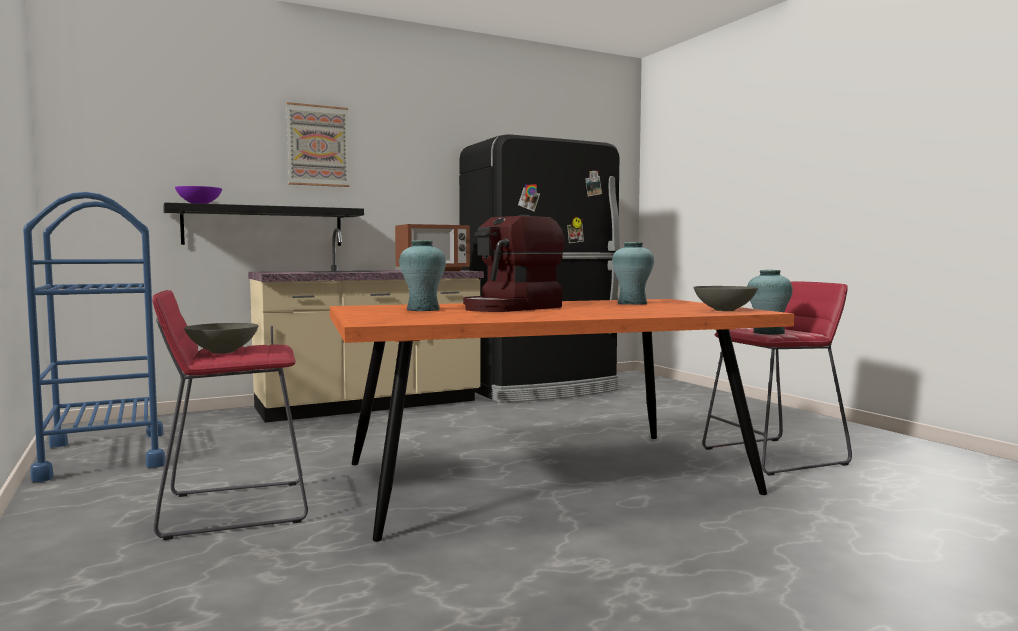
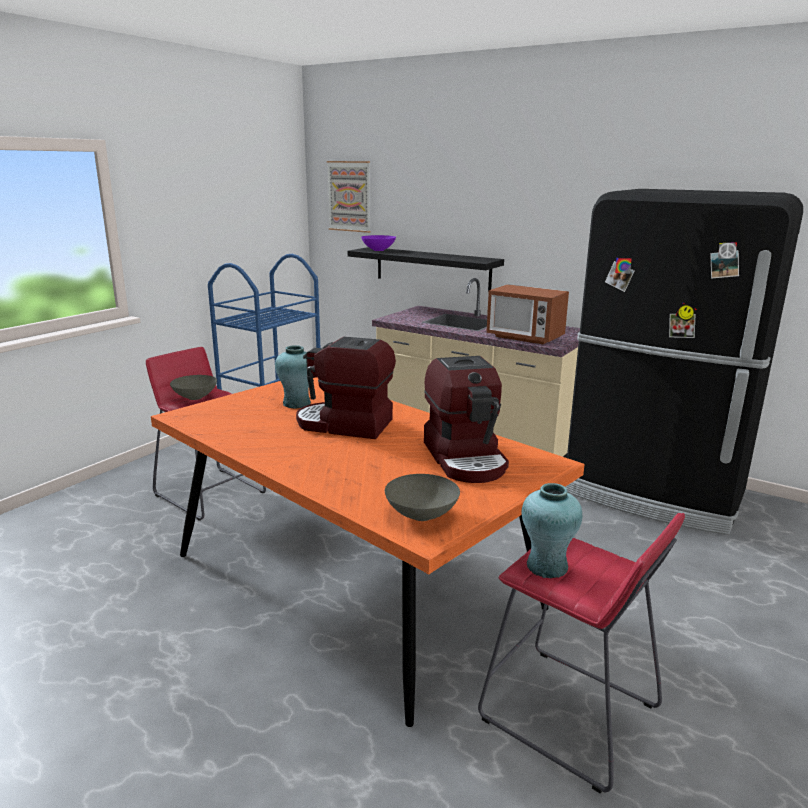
camera: 60 degrees right, 15 degrees up
(318, 146) = (478, 195): picture -> picture (349, 196)
(632, 303) = (466, 458): turquoise vase -> coffee machine

